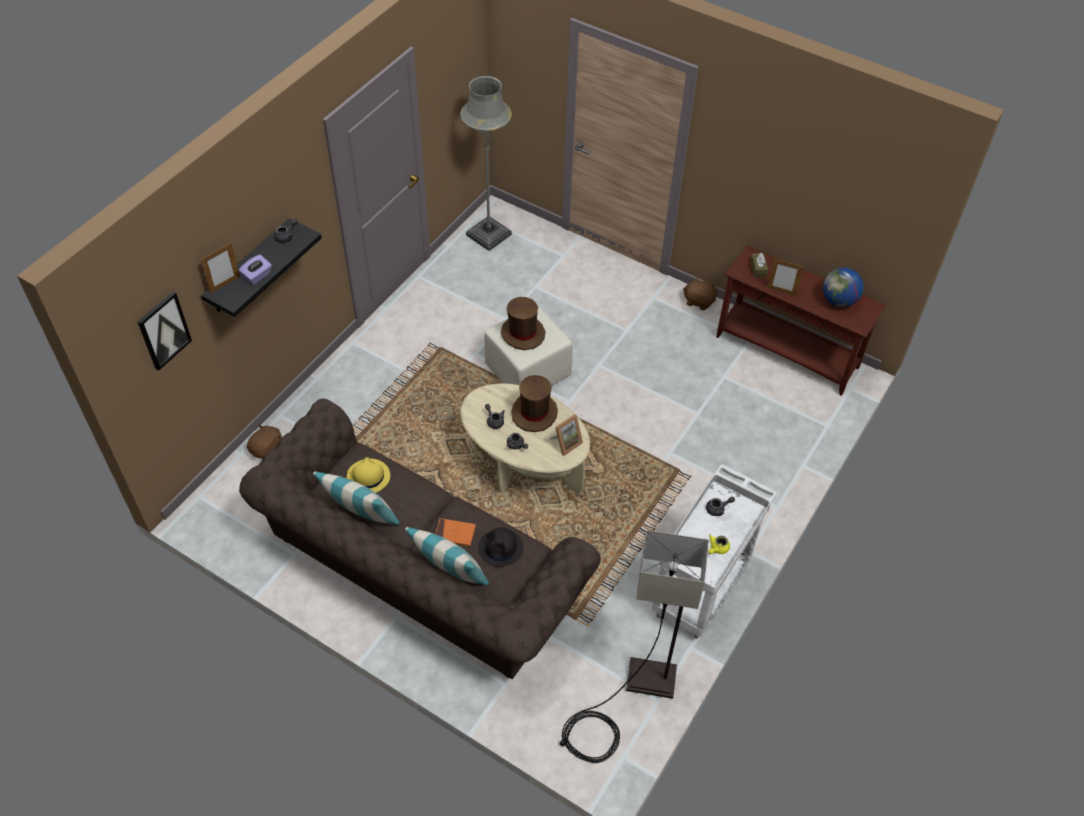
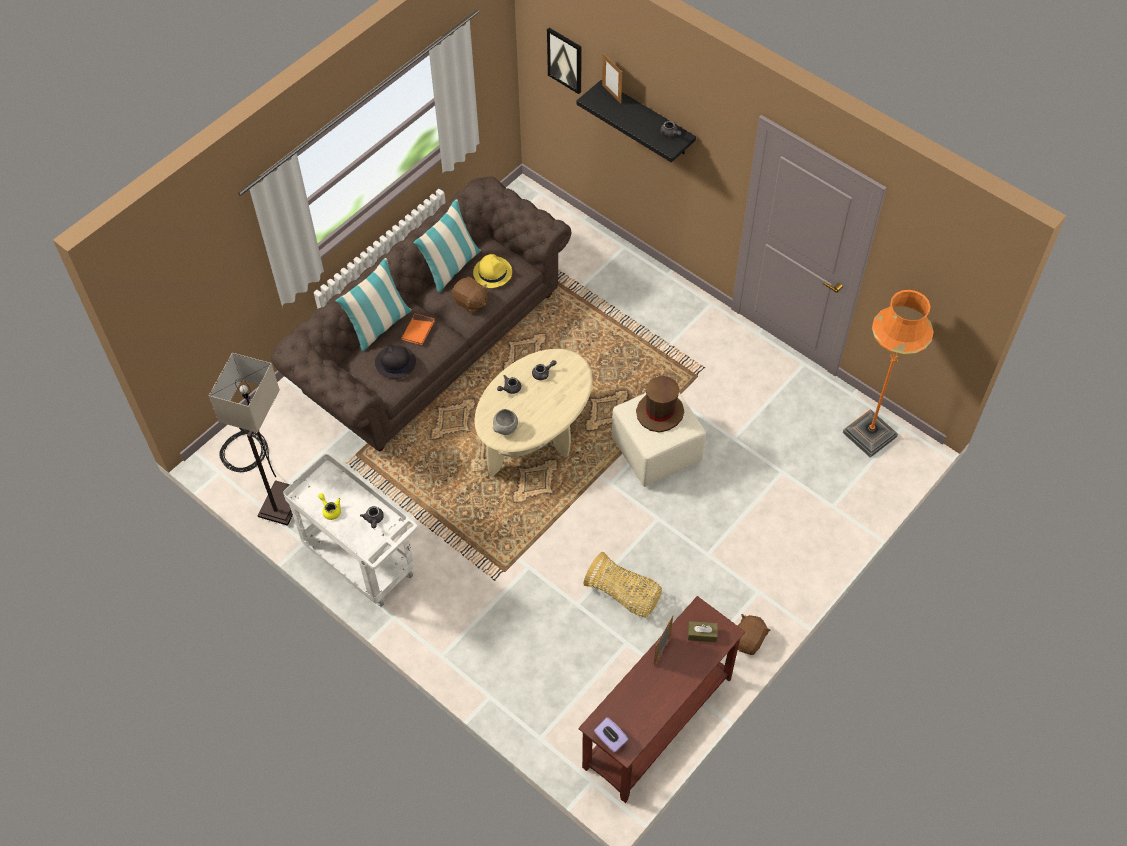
camera: 100 degrees right, 5 degrees up
(257, 276) = (619, 115): purple tissue box -> purple tissue box (610, 739)
(267, 450) = (584, 238): brown plush toy -> brown plush toy (470, 302)
(489, 235) = (869, 435): grey floor lamp -> orange floor lamp
(534, 413) = (547, 407): brown hat -> none
(566, 443) = (505, 429): picture frame -> grey bowl
(680, 382) = (623, 595): none -> basket
(838, 301) = (639, 713): globe -> none

